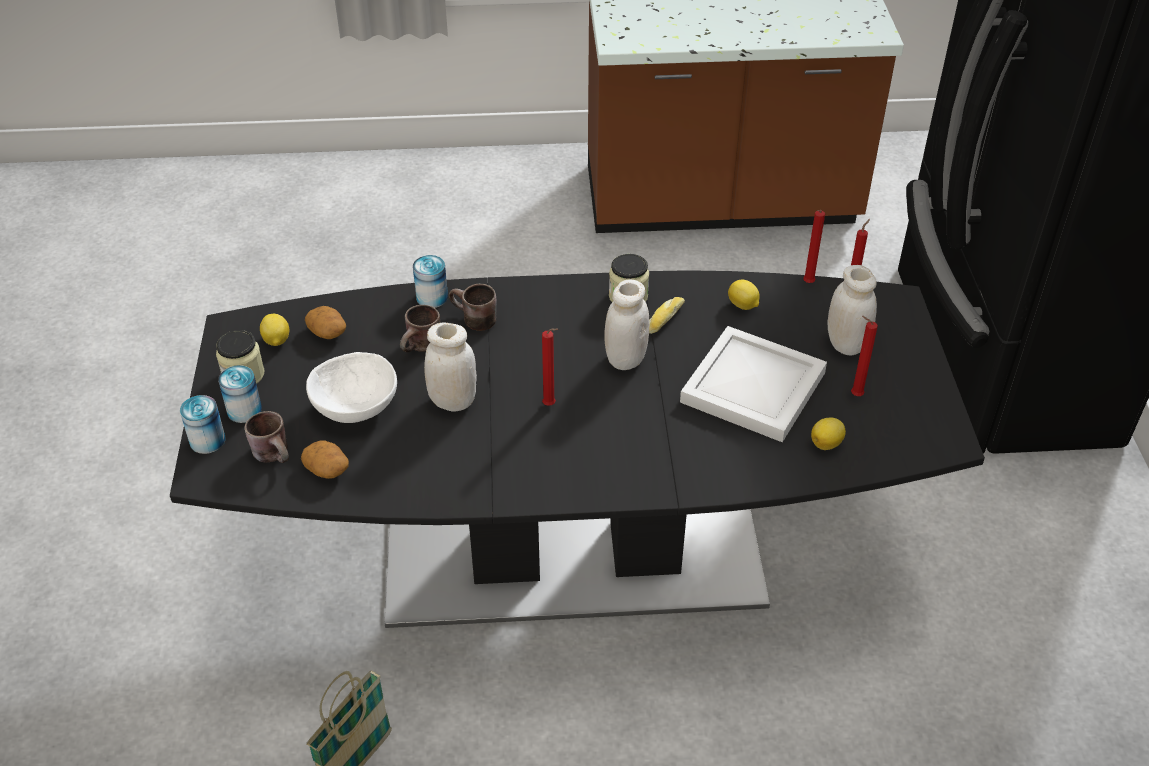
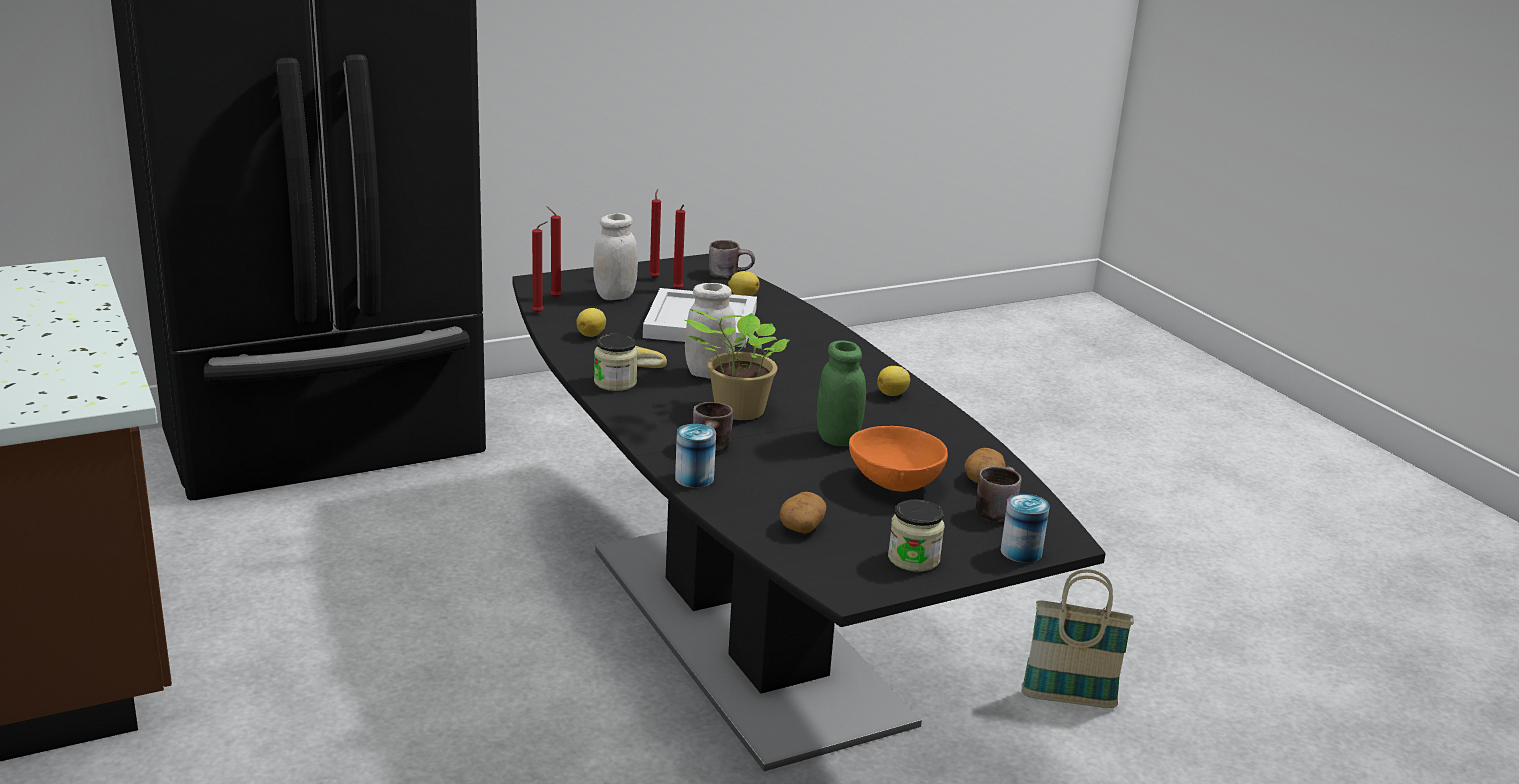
camera: 115 degrees left, 20 degrees down
(244, 410) = (960, 543): can -> none
(276, 341) = (844, 553): lemon -> lemon (893, 394)
(354, 408) = (896, 484): white bowl -> orange bowl
(423, 347) = (777, 467): brown mug -> brown mug (730, 274)
(453, 401) = (838, 438): white jar -> green jar
(537, 353) = (736, 411): none -> potted plant
(551, 405) = (800, 395): red candle -> red candle (654, 278)

